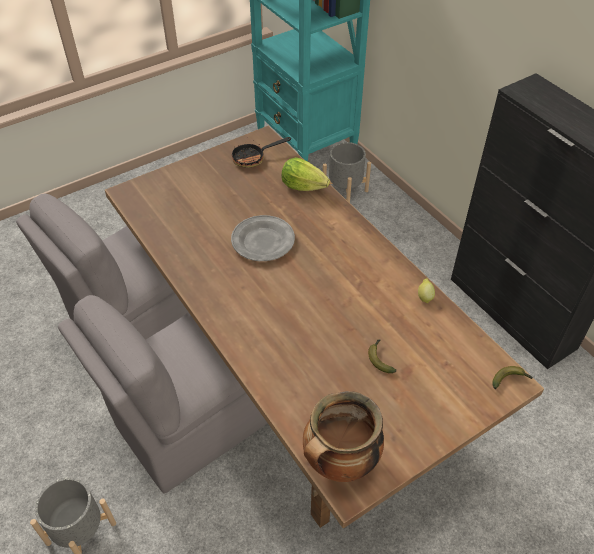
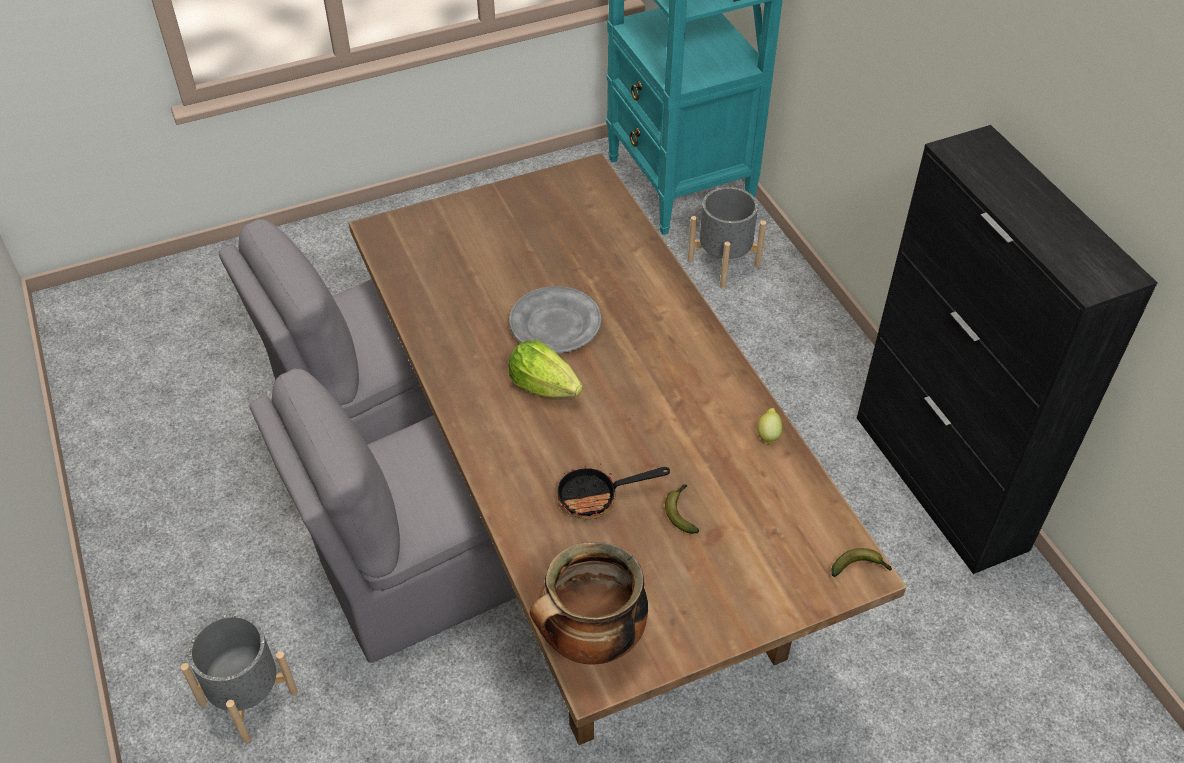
camera: 10 degrees right, 0 degrees up
(253, 158) = (569, 200): frying pan -> frying pan (597, 497)
(303, 186) = (631, 250): lettuce -> lettuce (543, 386)

